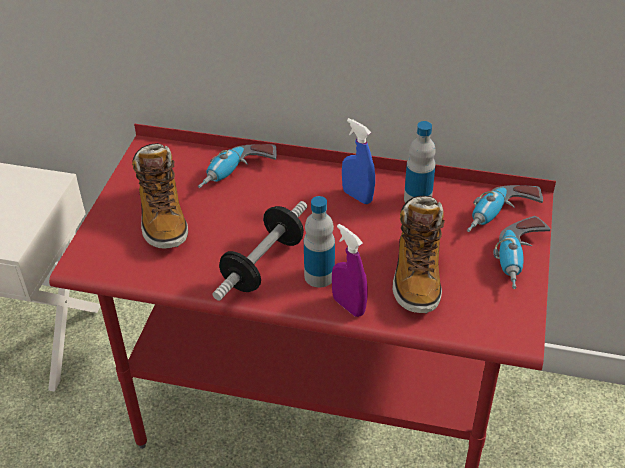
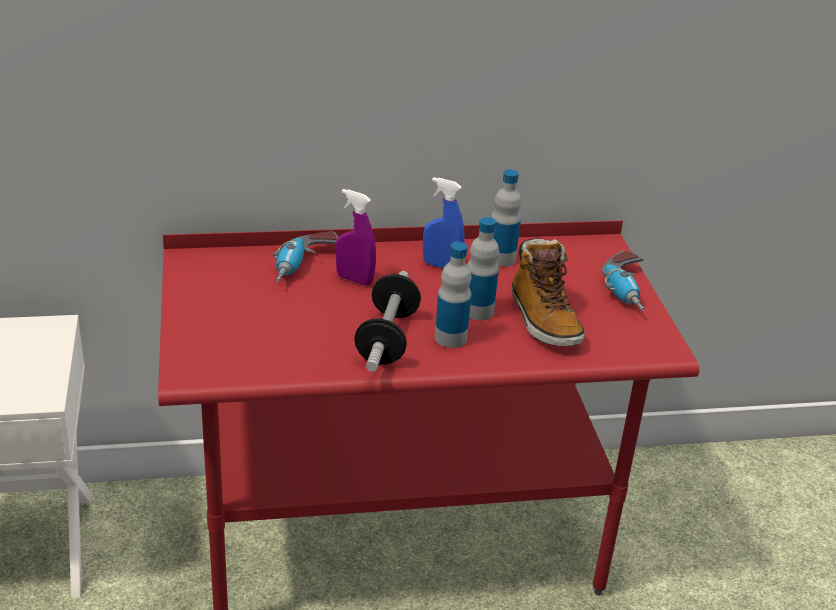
camera: 25 degrees left, 10 degrees down
(162, 218) = (250, 318): boot -> none
(348, 306) = (496, 357): purple spray bottle -> purple spray bottle (354, 280)
(361, 252) = (478, 311): none -> bottle
(501, 217) = (588, 260): power drill -> none

